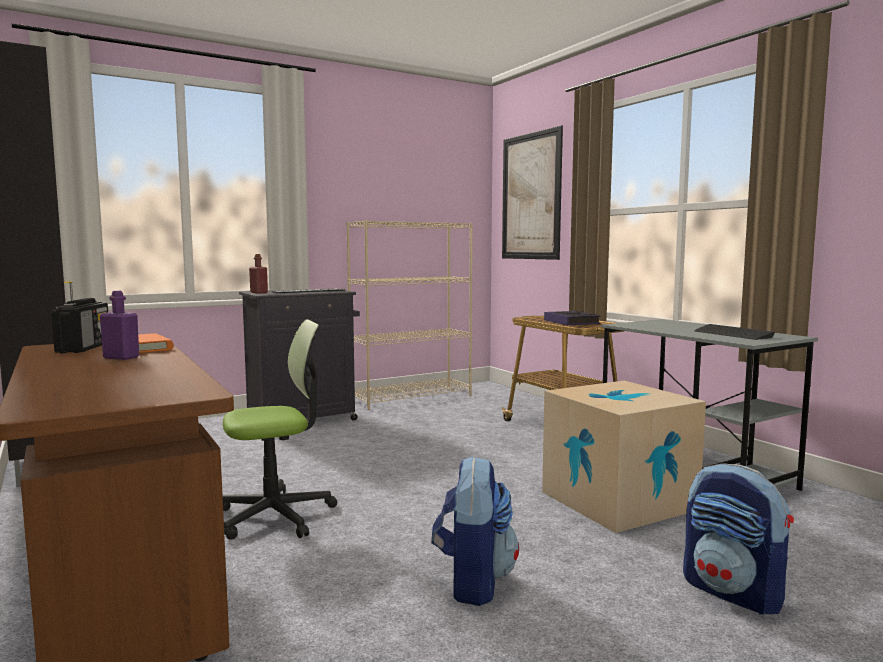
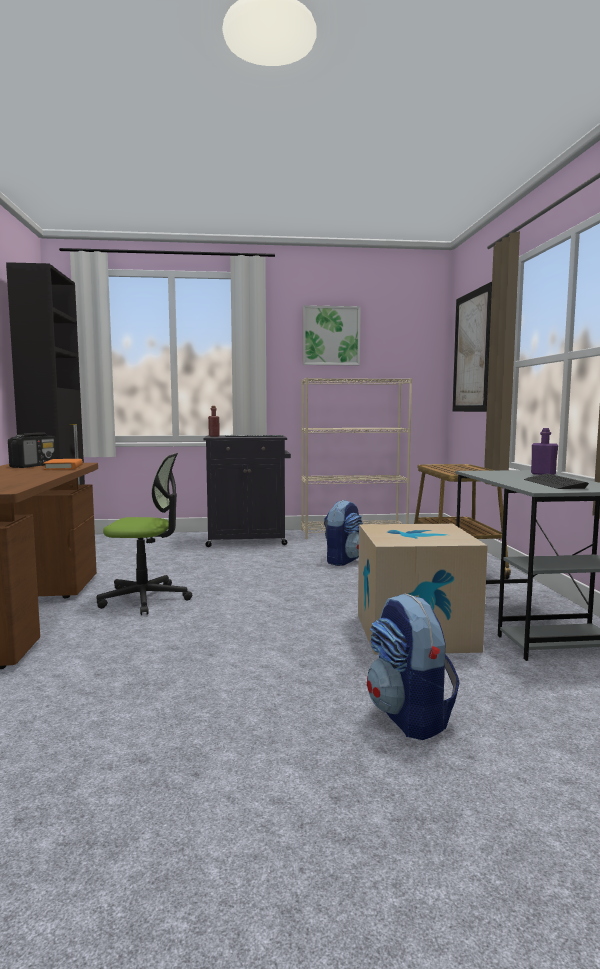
camera: 25 degrees right, 0 degrees up
(121, 357) = (33, 471): purple bottle -> purple bottle (543, 474)
(375, 171) = (331, 336): none -> picture
(473, 581) = (213, 663): backpack -> backpack (343, 560)
(571, 322) = (462, 470): book -> none

